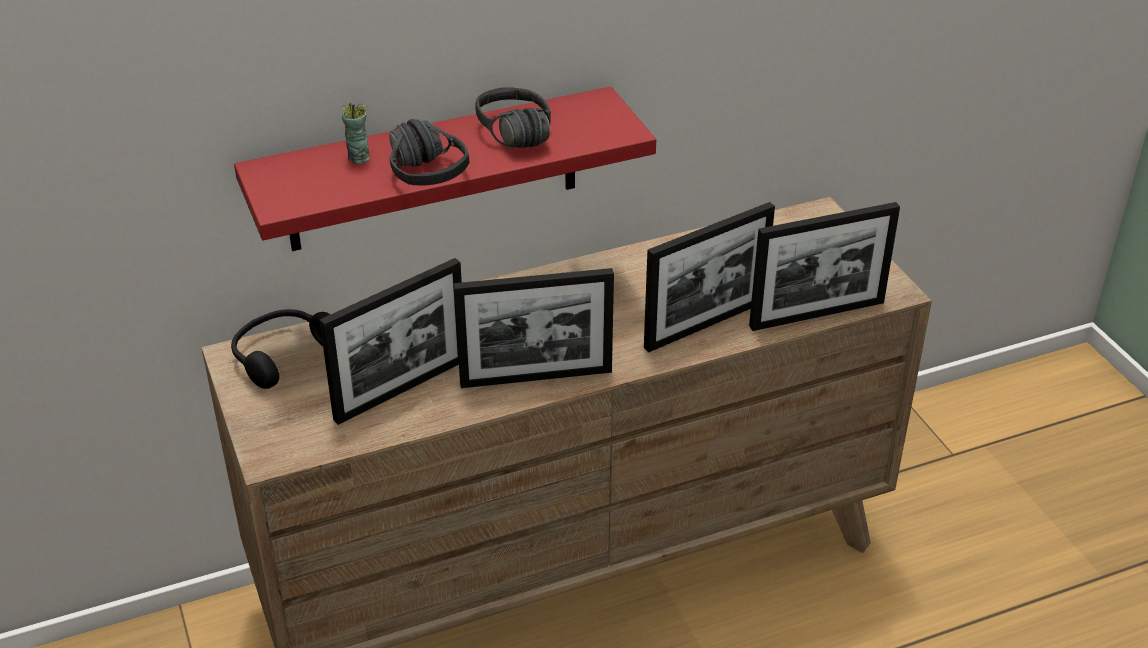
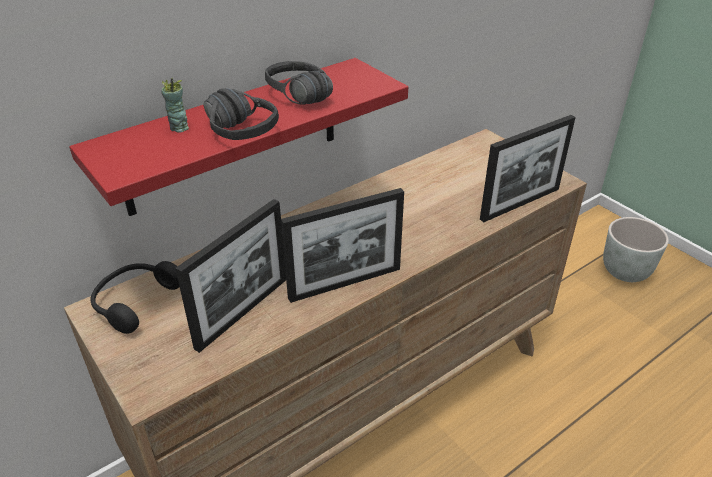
camera: 15 degrees left, 0 degrees up
(705, 324) = (449, 223): picture frame -> none
(1078, 457) = (626, 271): none -> grey planter

